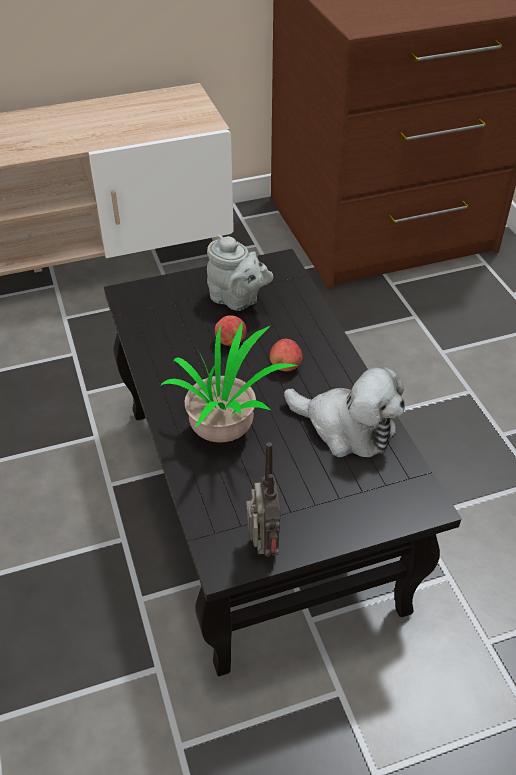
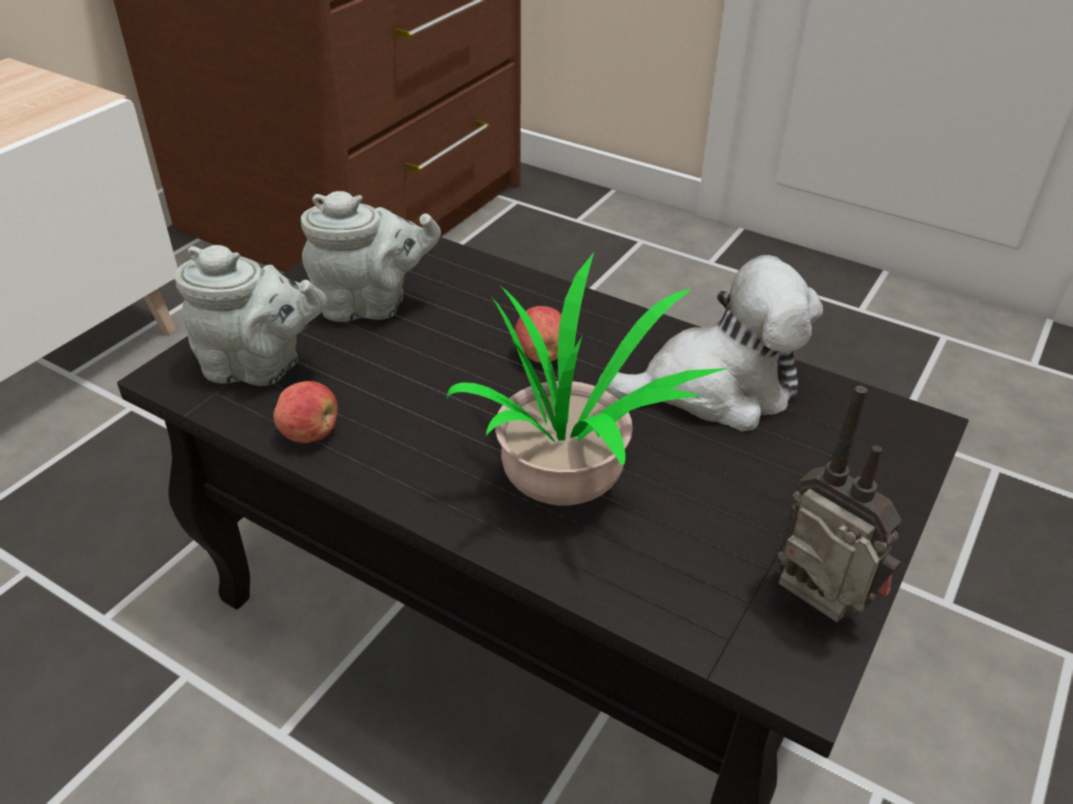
camera: 40 degrees left, 5 degrees down
(161, 308) = (259, 367): none -> grey teapot
(231, 341) = (426, 361): apple -> apple (310, 433)

